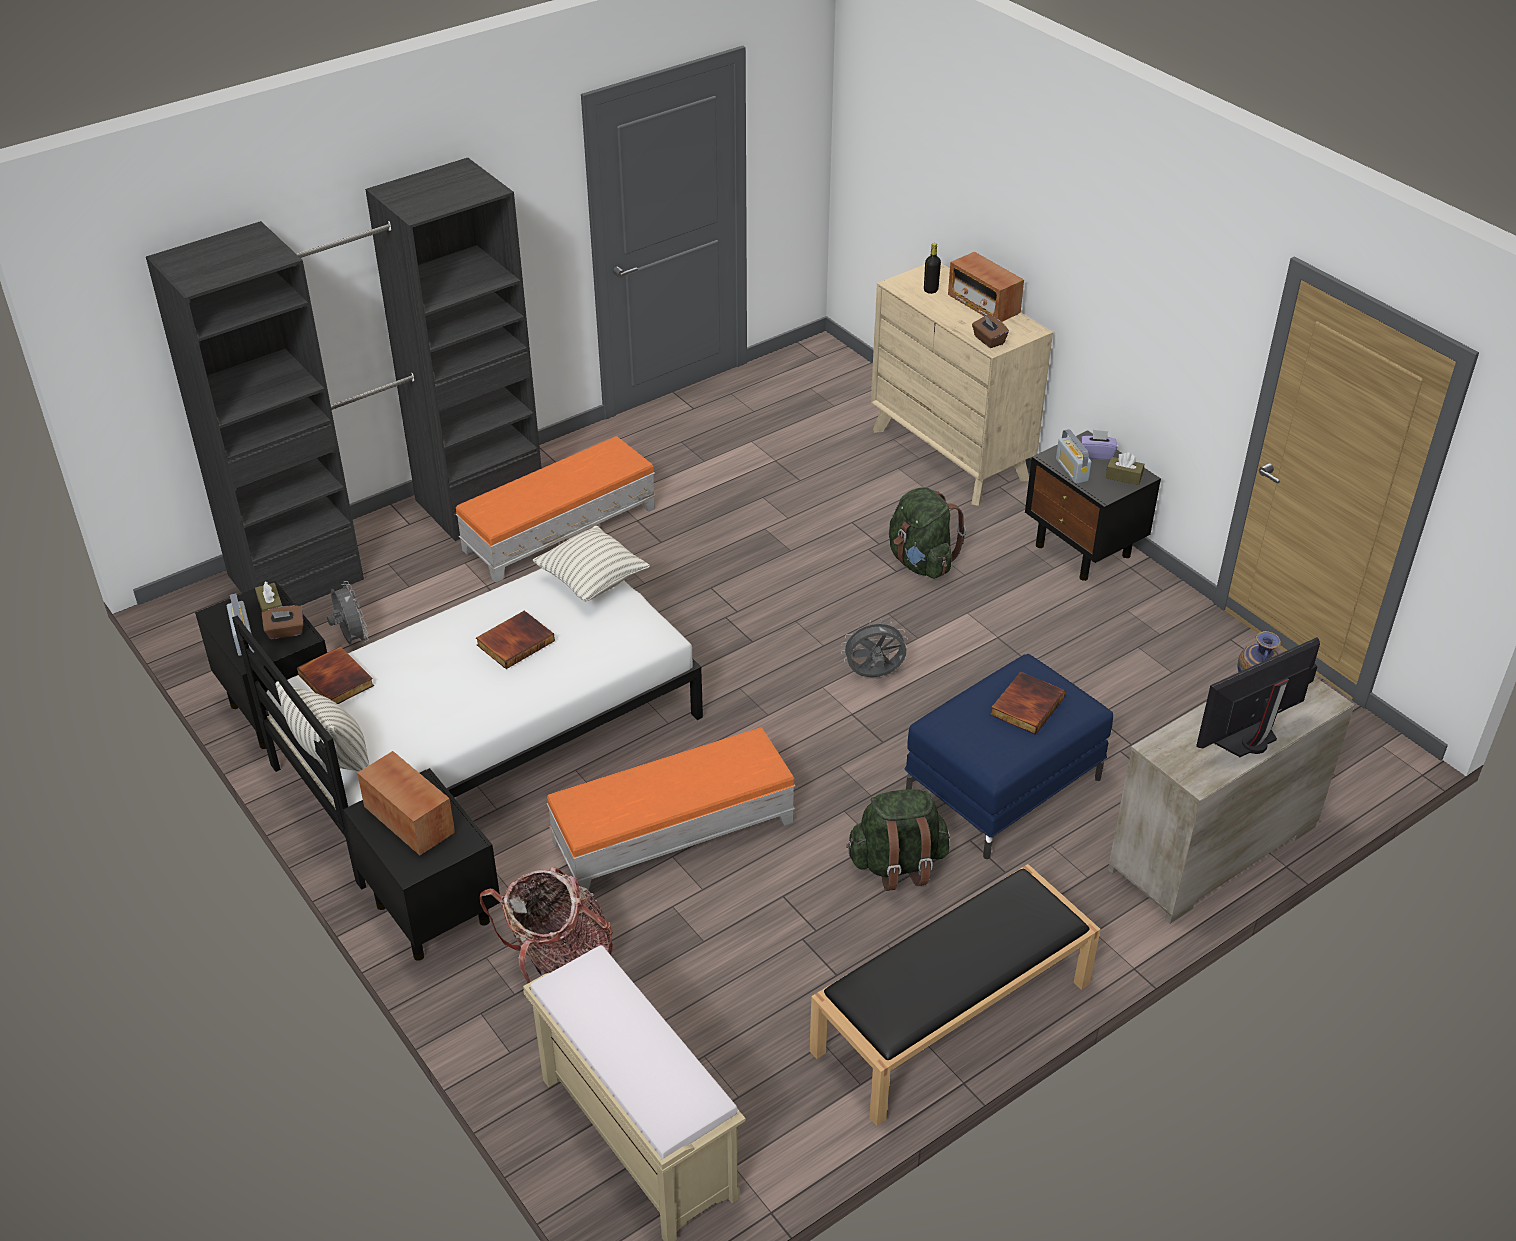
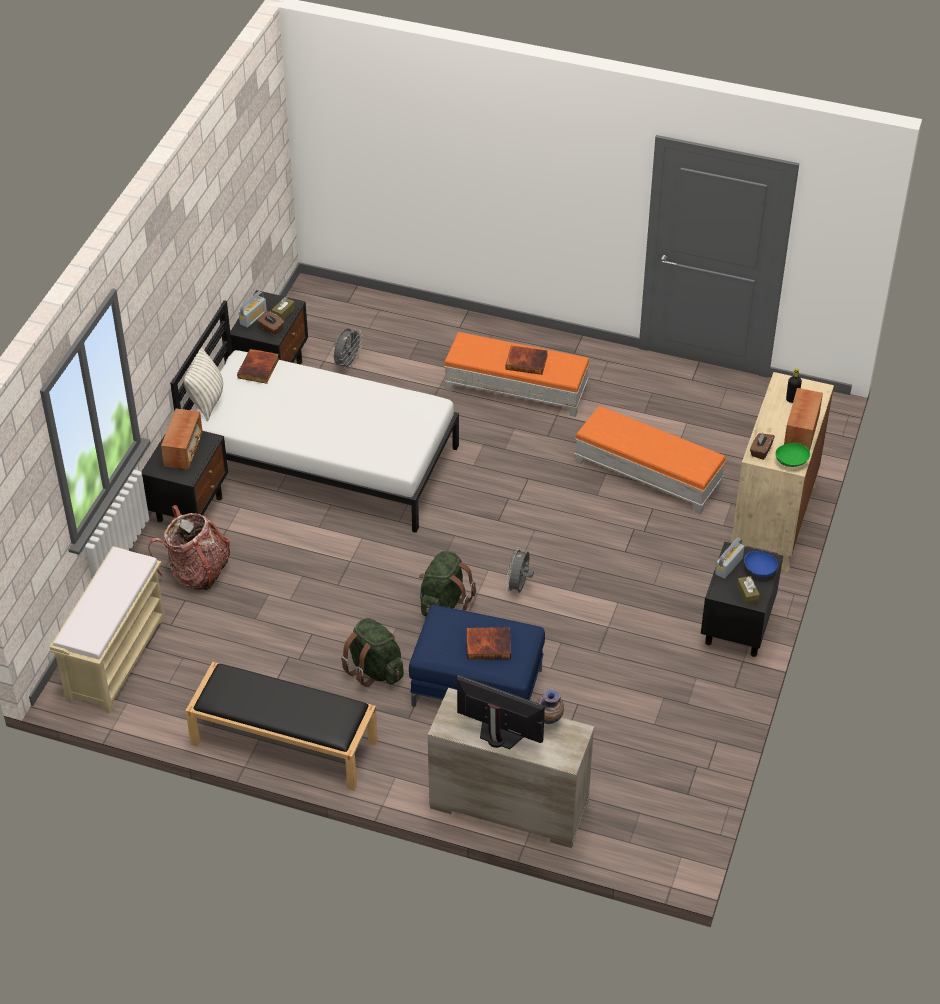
camera: 55 degrees right, 5 degrees up
(391, 538) = (441, 328): black wardrobe -> none
(515, 642) = (346, 414): book -> book (527, 361)
(592, 581) = (423, 416): pillow -> none
(672, 831) = (319, 566): orange ottoman -> orange ottoman (647, 473)
(874, 675) = (519, 587): grey fan -> grey fan turned 120 degrees counterclockwise
(921, 562) = (645, 559): green backpack -> green backpack (444, 603)
(1024, 330) = (791, 462): none -> green bowl
(1097, 454) = (759, 571): purple tissue box -> blue bowl

